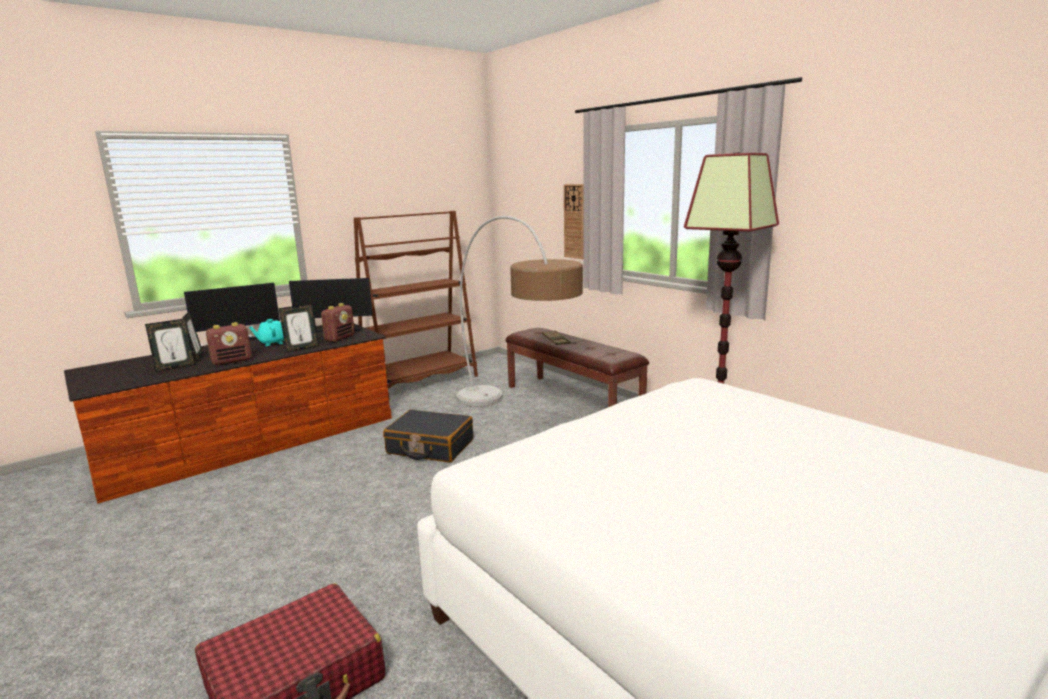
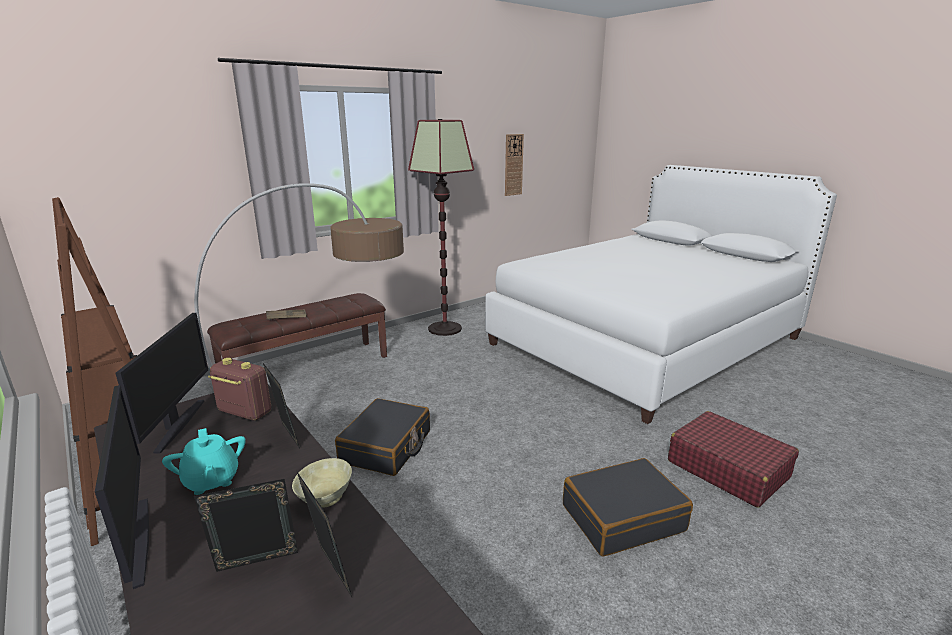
camera: 90 degrees left, 5 degrees up
(232, 361) = (324, 498): radio -> beige bowl
(268, 567) = (622, 517): none -> black suitcase
(574, 221) = (215, 190): wall clock -> wall clock (513, 165)

